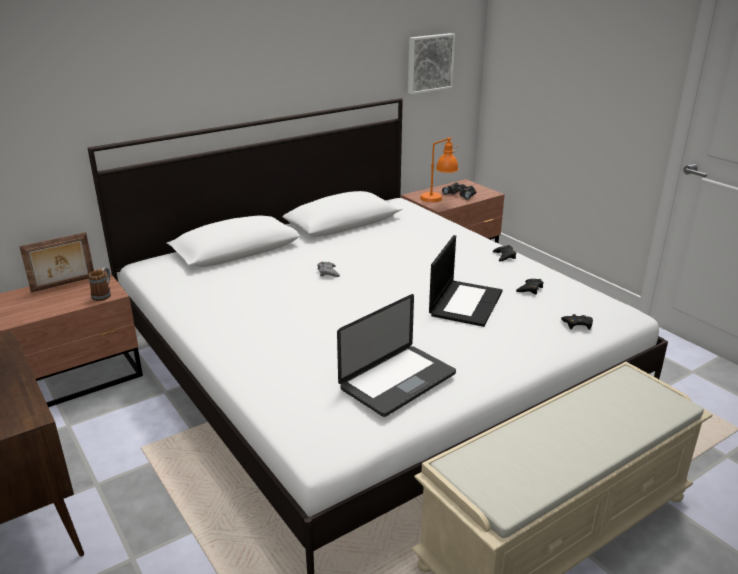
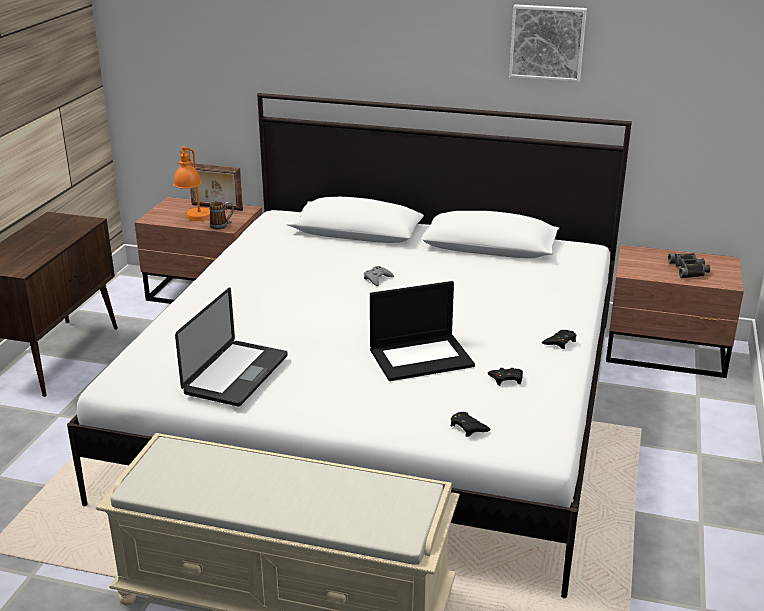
camera: 50 degrees right, 0 degrees up
(398, 381) = (236, 375): laptop -> laptop turned 75 degrees counterclockwise
(429, 63) = (690, 85): picture -> picture (547, 42)
(438, 201) = (644, 266): orange table lamp -> orange table lamp (195, 220)

